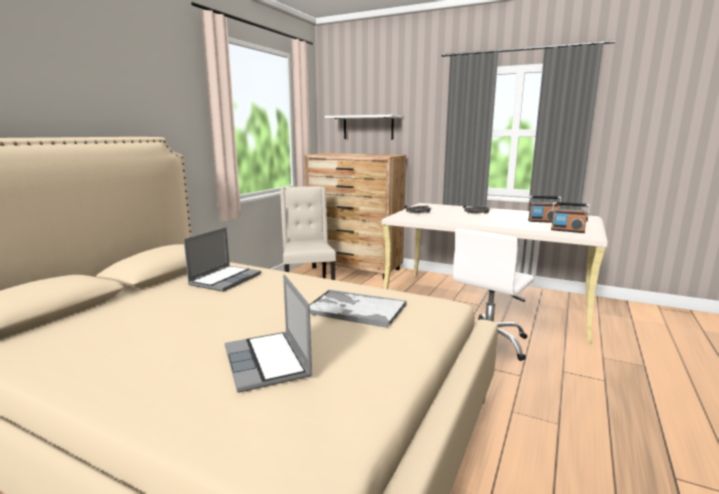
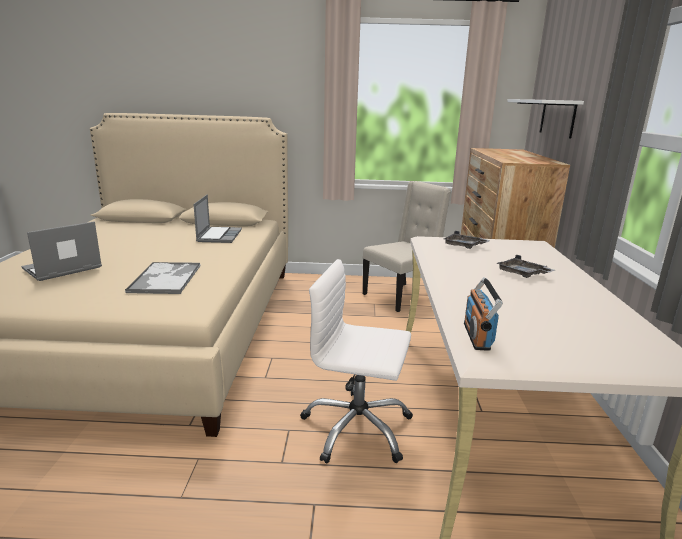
camera: 65 degrees right, 5 degrees up
(225, 279) = (219, 236): laptop -> laptop turned 90 degrees counterclockwise
(542, 221) = (535, 318): radio -> none

